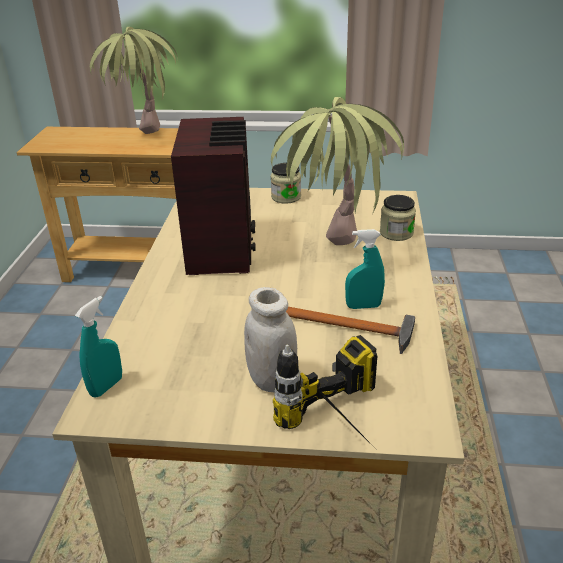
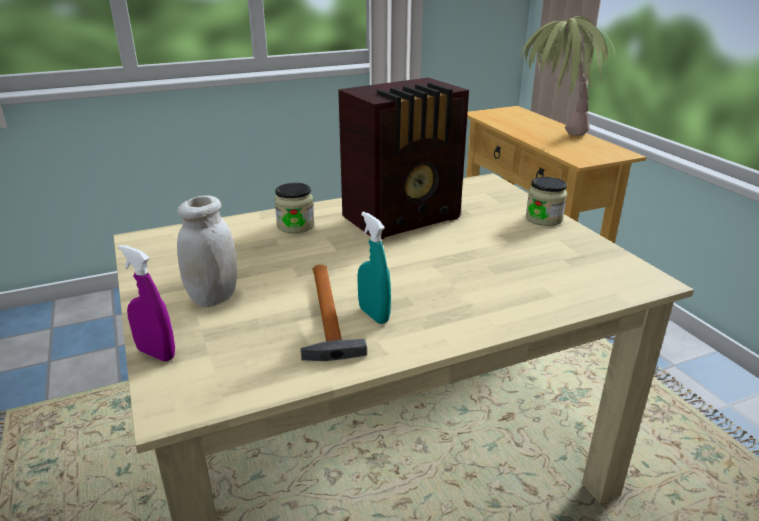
camera: 60 degrees right, 5 degrees down
(106, 386) = (171, 234): turquoise spray bottle -> none
(332, 259) = (448, 275): potted plant -> none
(344, 430) = (156, 353): power drill -> purple spray bottle
(396, 233) = (558, 299): jar -> jar (295, 225)

